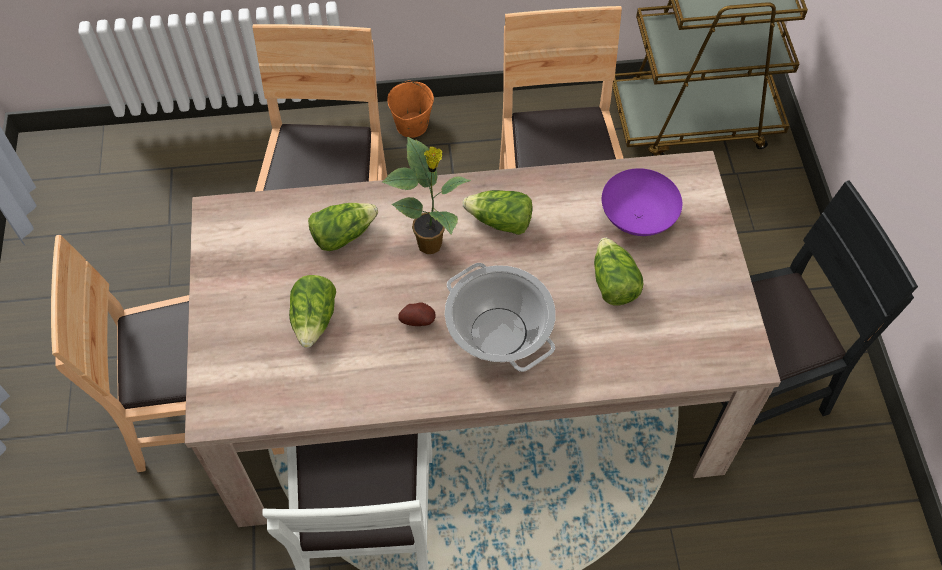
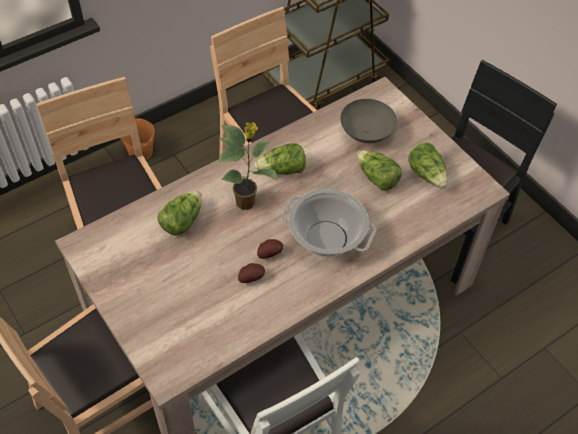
camera: 30 degrees left, 5 degrees down
(315, 319) = (198, 283): lettuce -> lettuce (427, 174)
(378, 340) = (251, 277): none -> potato
(638, 218) = (367, 133): purple bowl -> grey bowl

